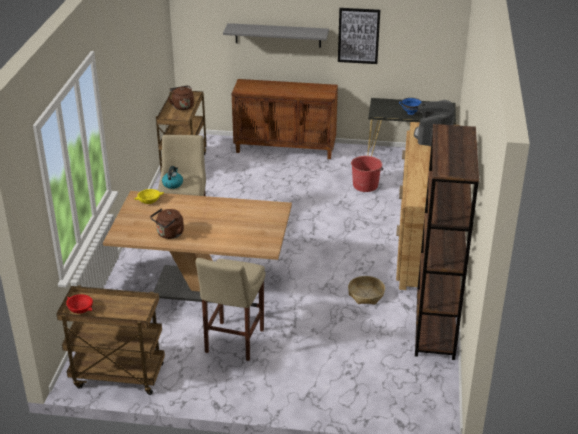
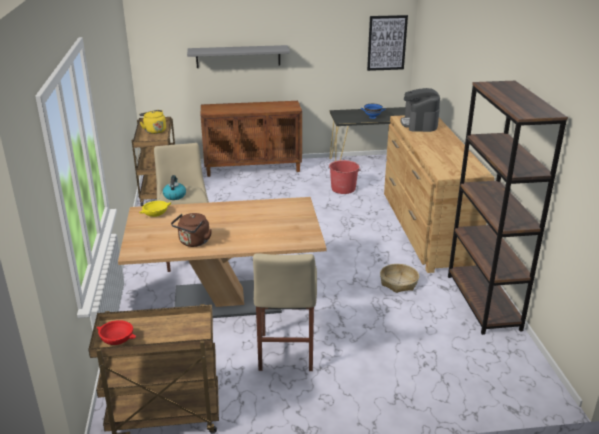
camera: 15 degrees left, 5 degrees down
(182, 106) = (154, 131): brown kettle -> yellow kettle
(358, 36) = (315, 50): picture -> picture (387, 43)

